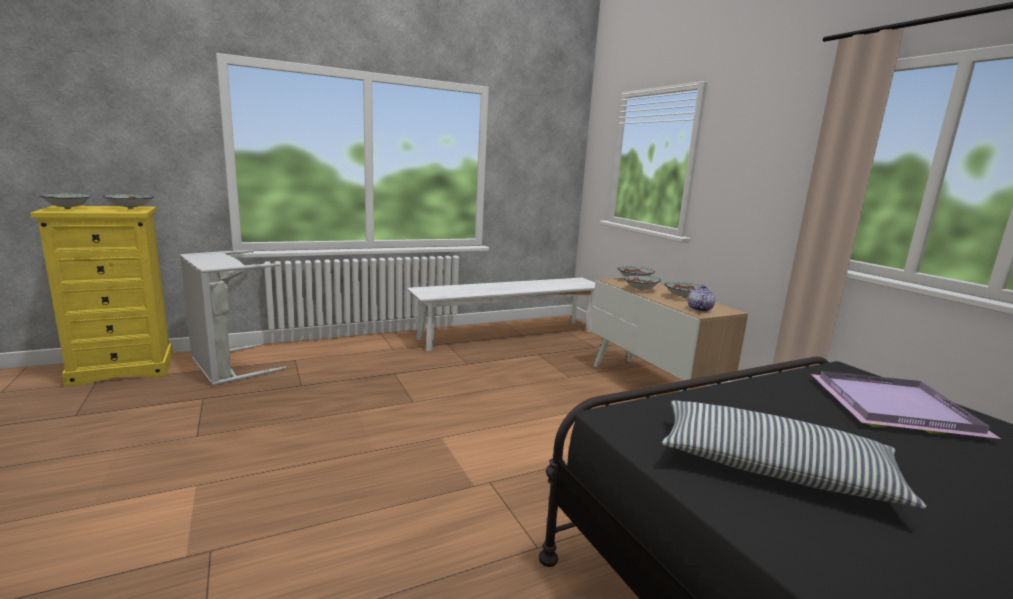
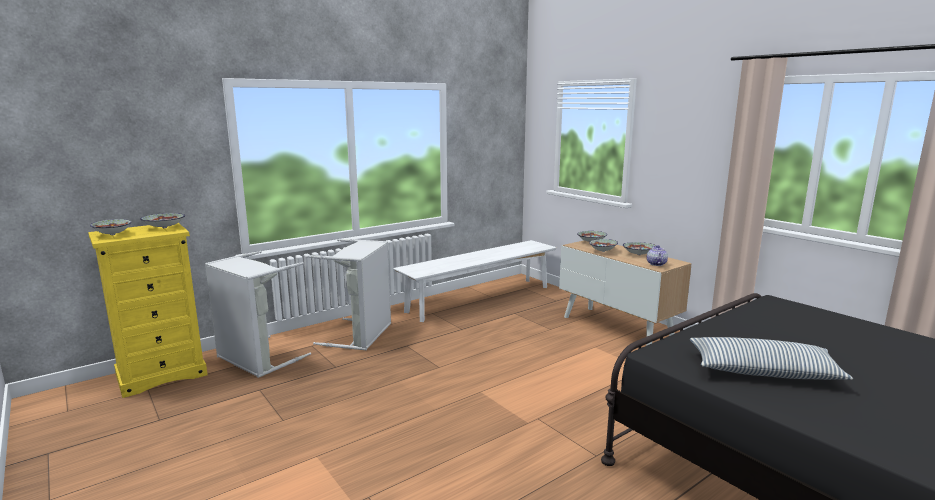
camera: 10 degrees left, 0 degrees up
(354, 356) = (362, 335): none -> grey laundry basket
(892, 408) = (812, 324): purple tray -> none

